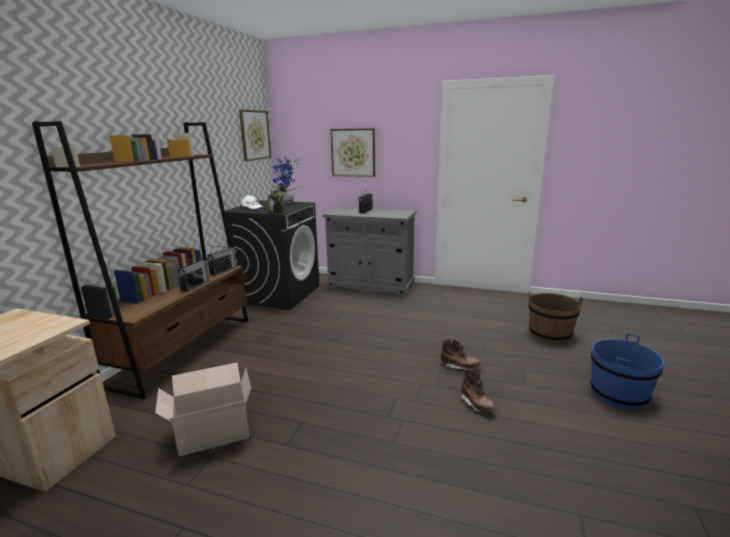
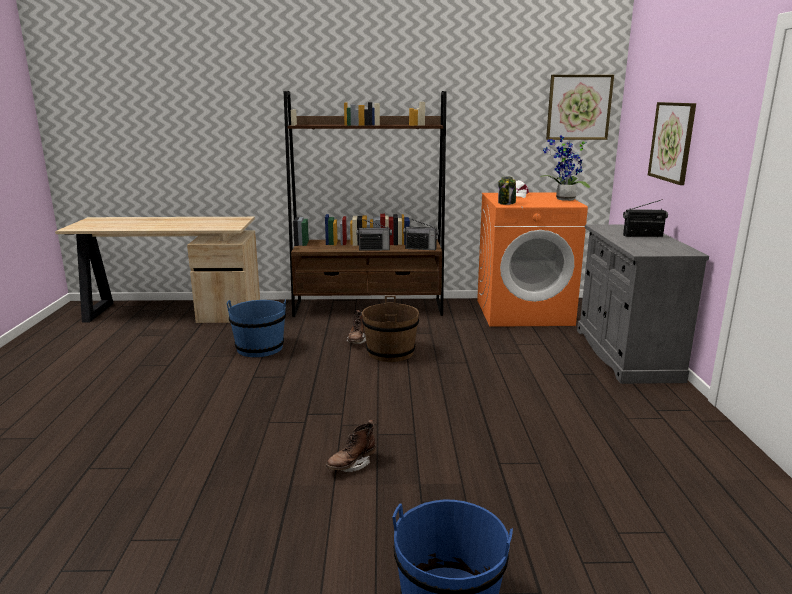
camera: 70 degrees right, 0 degrees up
(211, 433) = (260, 348): cardboard box -> blue bucket
(278, 294) = (524, 312): black washing machine -> orange washing machine
(459, 367) = (435, 446): brown boot -> brown boot (356, 341)
(550, 334) = (624, 533): brown bucket -> brown bucket (390, 352)

